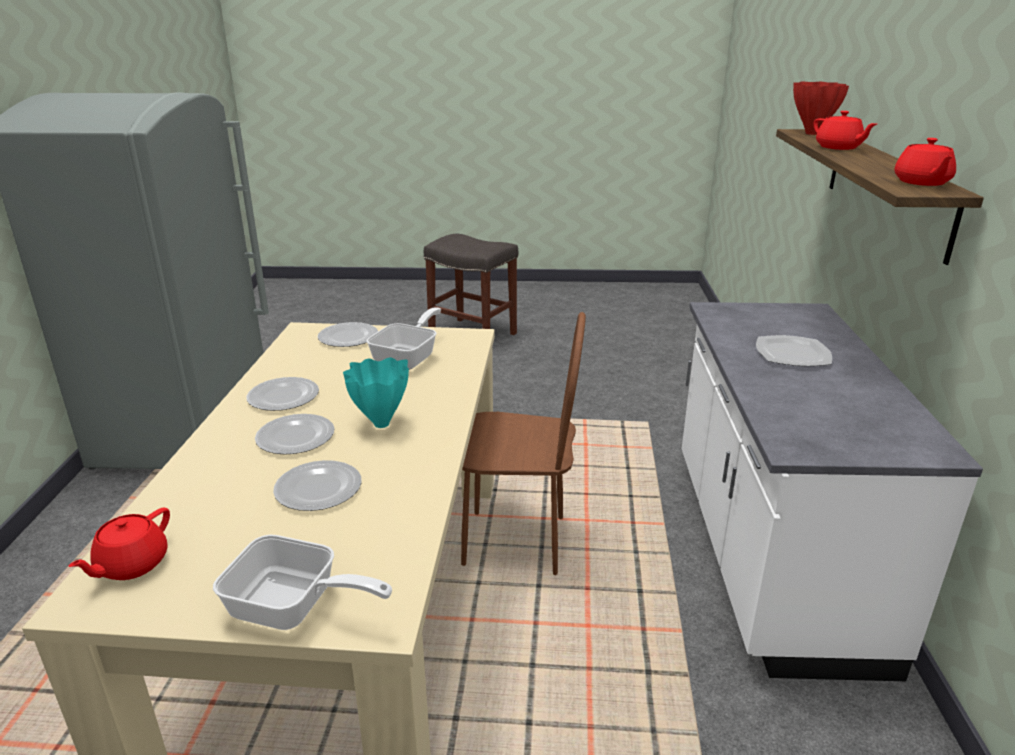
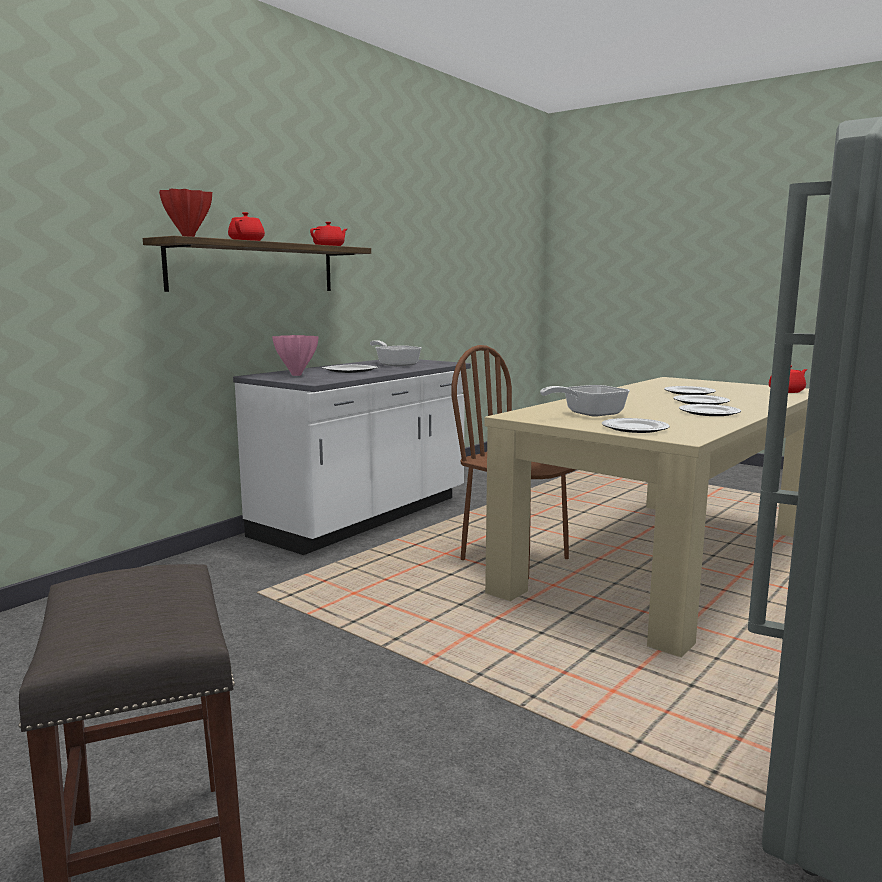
camera: 145 degrees left, 15 degrees down
(294, 608) = (706, 382): frying pan -> frying pan (395, 364)
(380, 424) = (639, 399): turquoise vase -> none
(789, 321) = (295, 375): none -> pink vase

